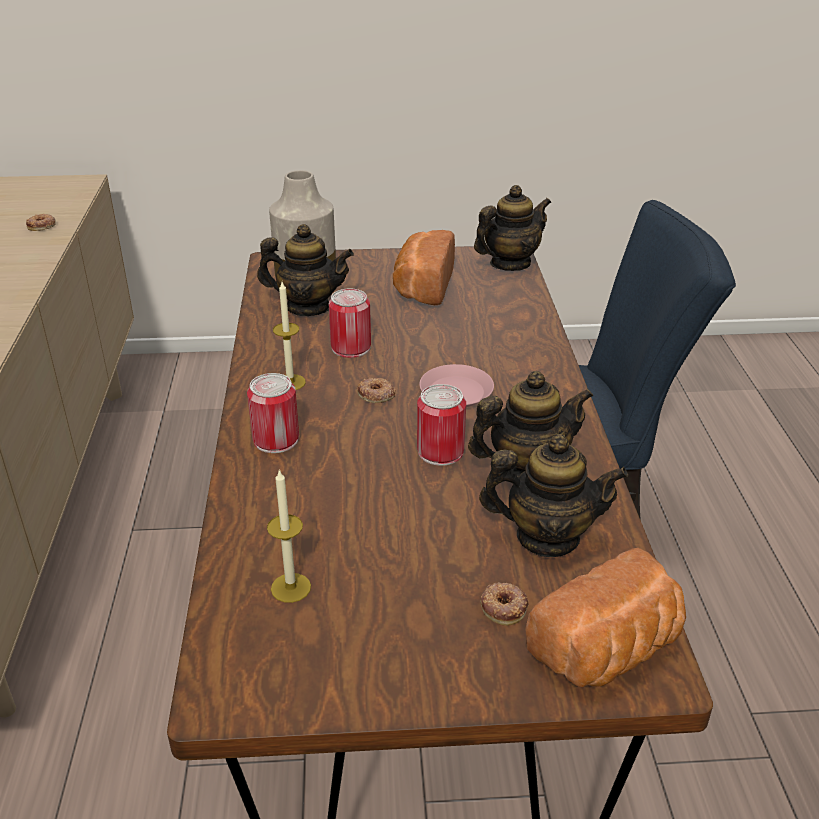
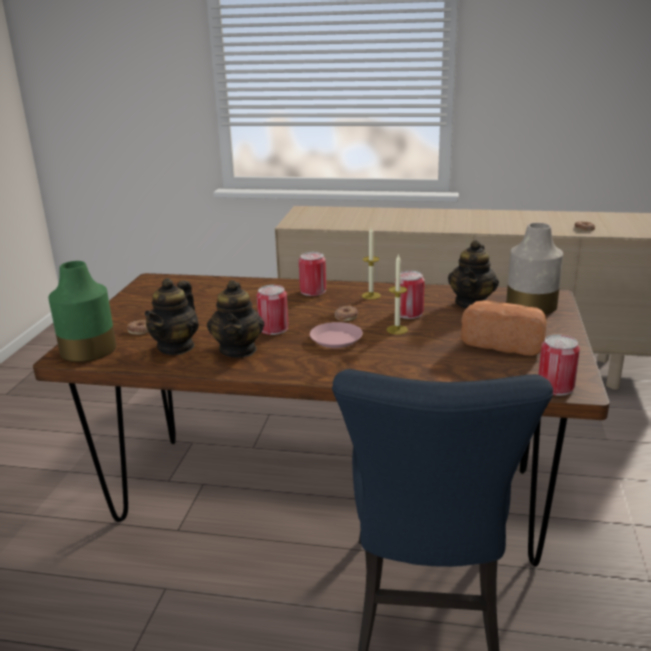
camera: 105 degrees right, 10 degrees down
(291, 588) = (197, 291): candle -> candle (397, 330)
(510, 263) = (555, 387): teapot -> can
(609, 651) = (89, 349): bread -> green vase

